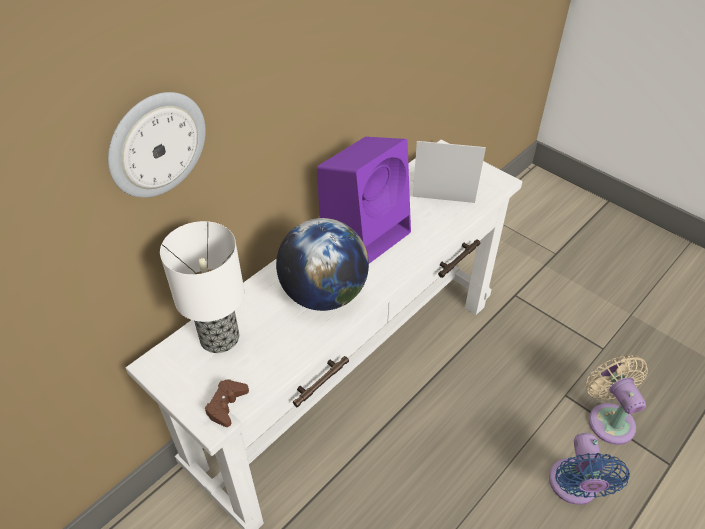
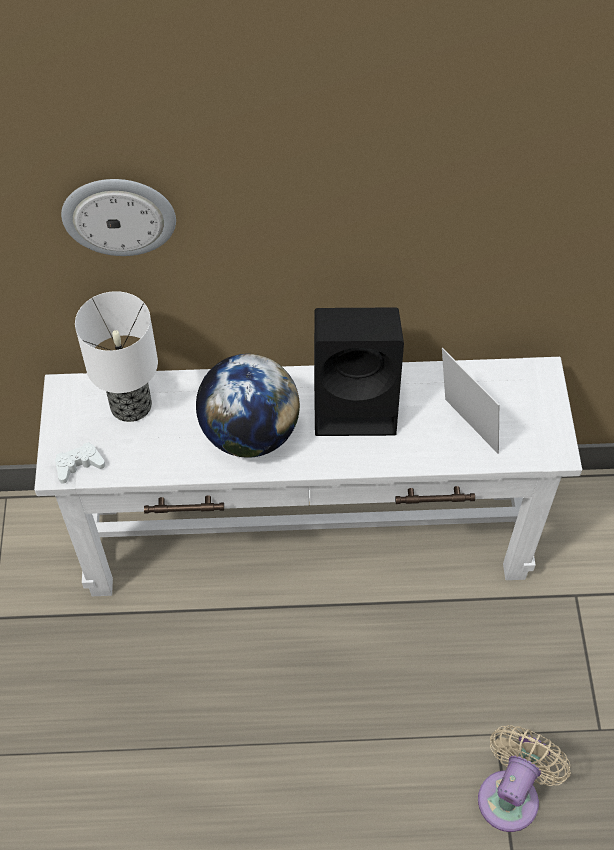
camera: 45 degrees right, 10 degrees up
(226, 405) = (79, 465): brown game controller -> white game controller
(366, 231) = (357, 402): purple speaker -> black speaker
(574, 487) = (396, 814): blue fan -> none

